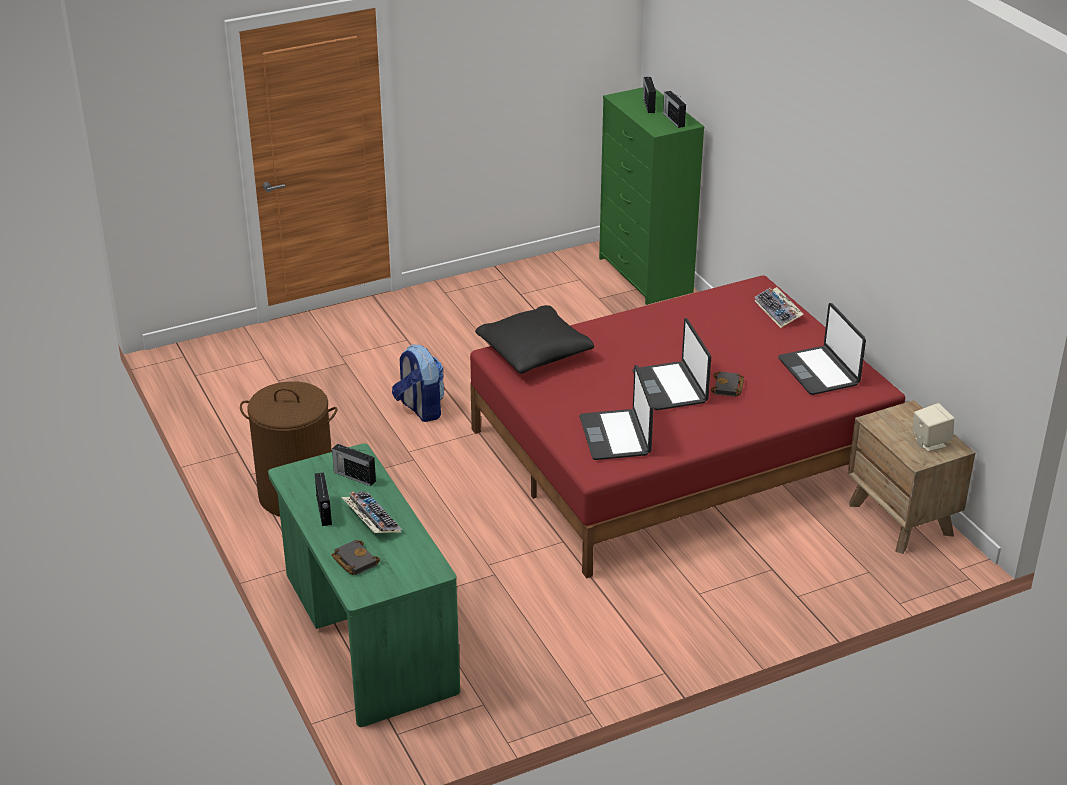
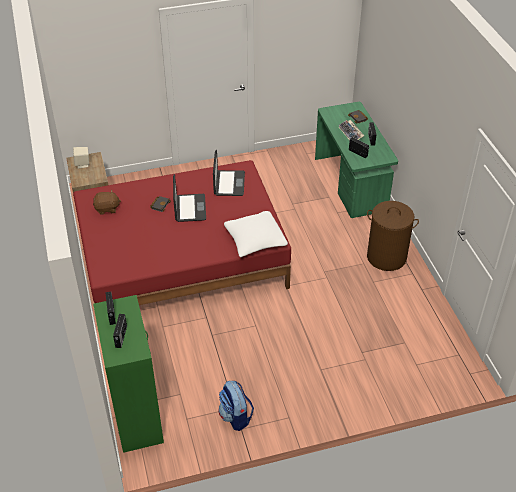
camera: 170 degrees left, 10 degrees up
(420, 409) = (317, 307): backpack -> backpack (235, 417)
(534, 352) = (255, 240): black pillow -> white pillow
(778, 312) = (102, 253): keyboard -> none
(819, 371) = (107, 209): laptop -> brown plush toy

